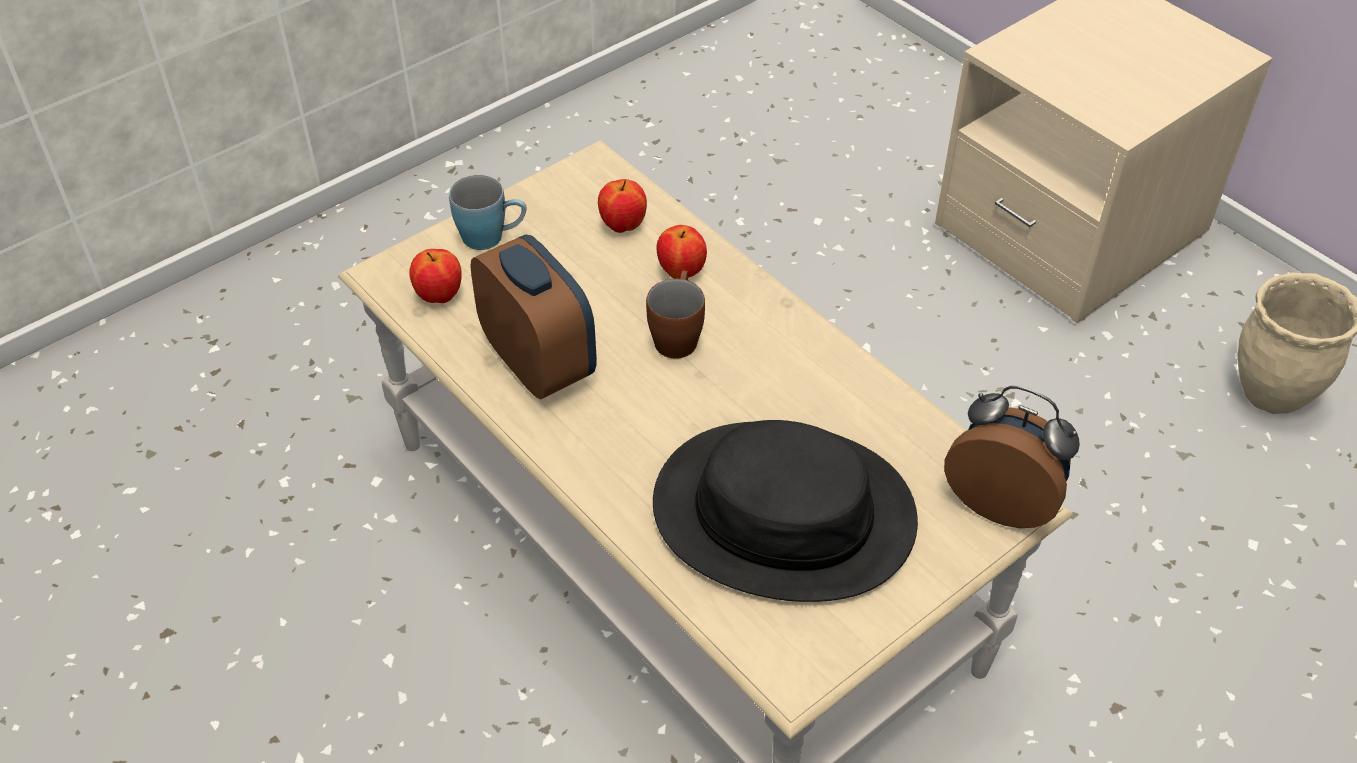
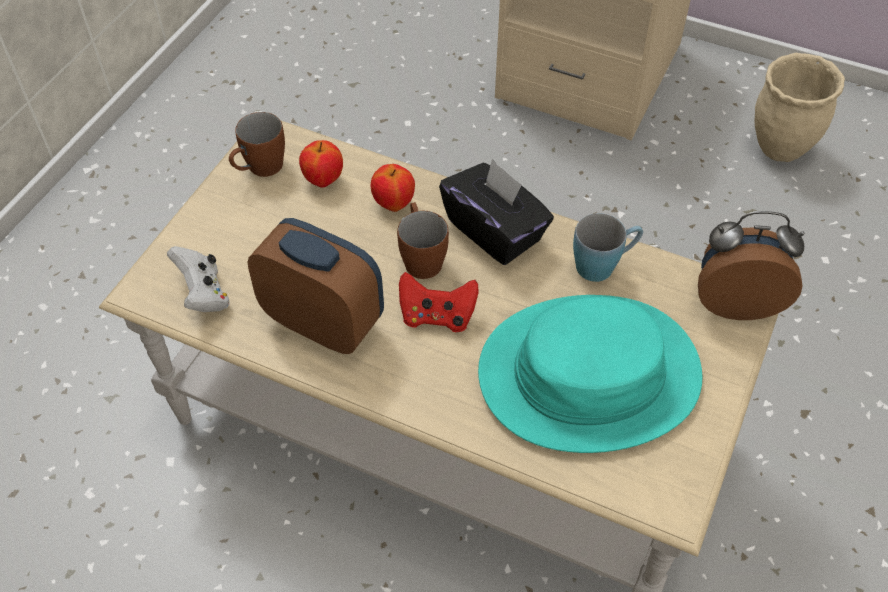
camera: 25 degrees left, 5 degrees up
(439, 296) = (204, 294): apple -> white game controller
(492, 237) = (219, 226): blue mug -> blue mug (603, 265)
(564, 195) = (259, 170): none -> brown mug
(658, 398) = (437, 316): none -> red game controller
(773, 335) = (495, 231): none -> black tissue box
(784, 512) = (588, 373): black hat -> turquoise hat

